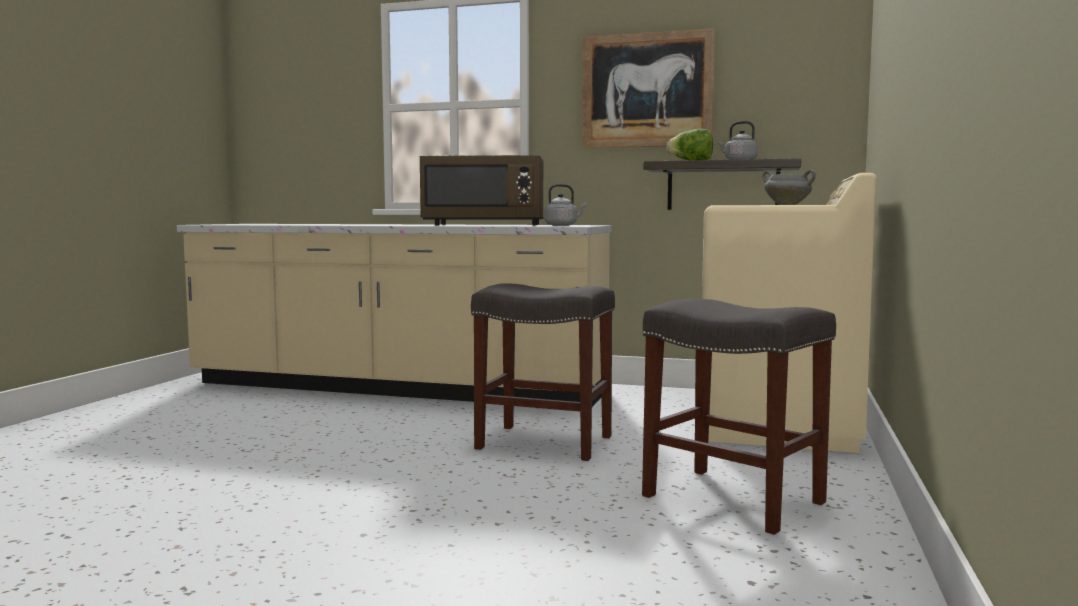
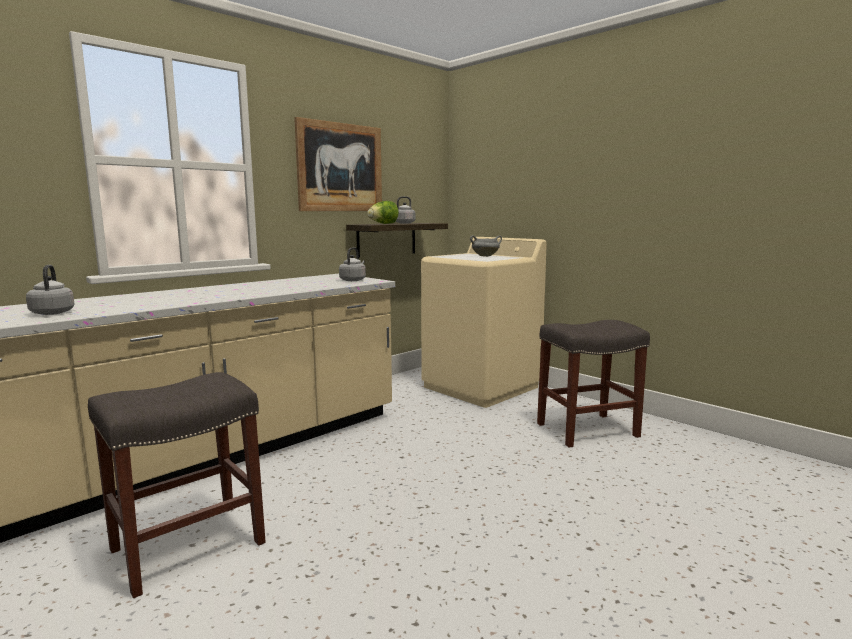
camera: 60 degrees left, 5 degrees up
(289, 224) = (53, 312): none -> grey kettle
(485, 224) = (273, 285): brown microwave -> none
(546, 442) = (442, 444): grey stool -> grey stool (190, 545)

